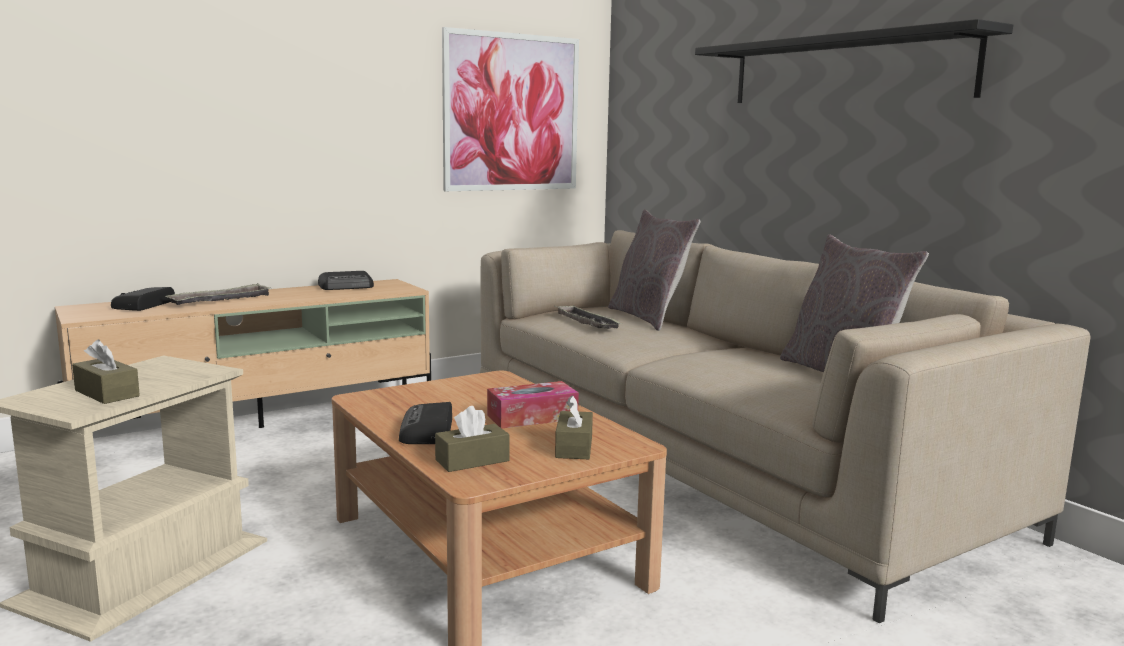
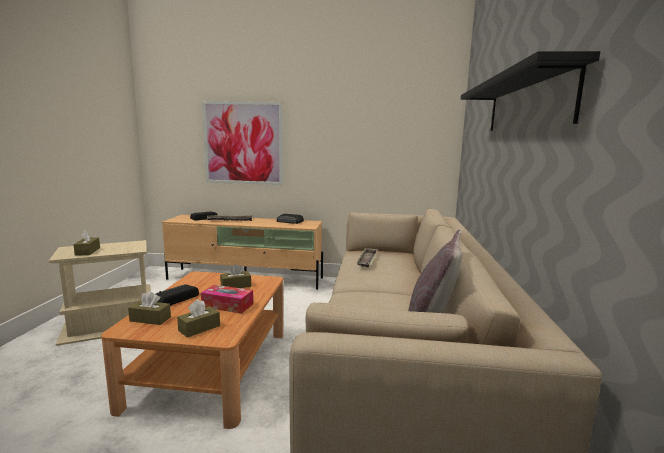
camera: 40 degrees right, 0 degrees up
(470, 395) = (235, 286): none -> brown tissue box
(512, 113) = (393, 138): picture -> picture (243, 143)
(649, 318) = (411, 265): grey pillow -> none

